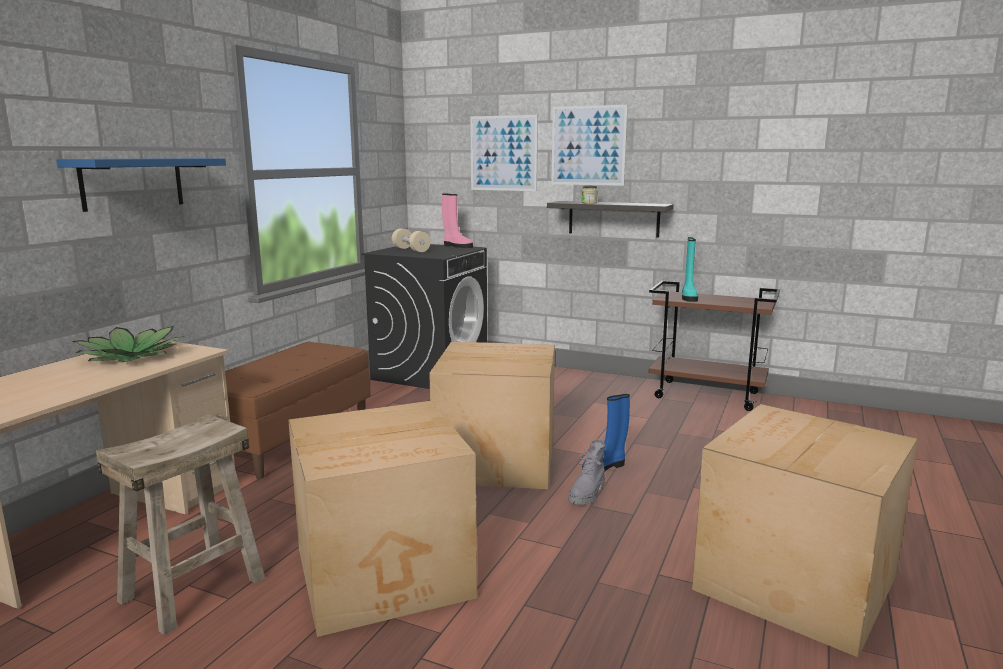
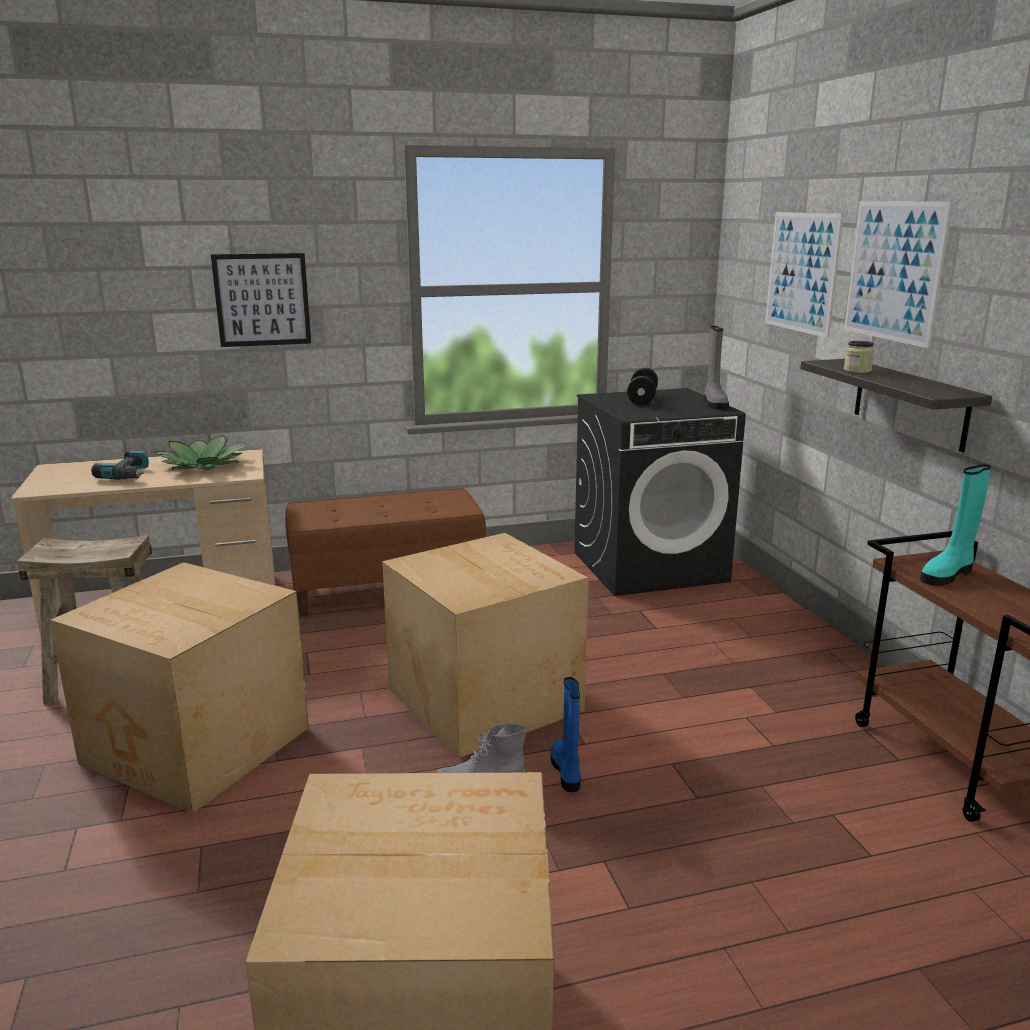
camera: 50 degrees right, 5 degrees up
(74, 380) = (129, 475): none -> power drill
(132, 183) = (262, 300): blue shelf -> picture
(411, 250) = (642, 399): beige dumbbell -> black dumbbell
(457, 246) = (714, 404): pink boot -> grey boot
(605, 467) = (567, 771): blue boot -> blue boot turned 60 degrees clockwise

